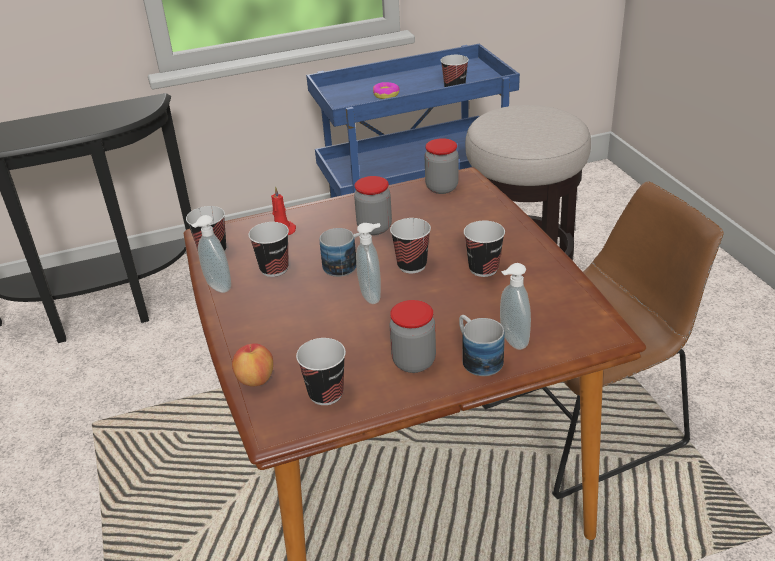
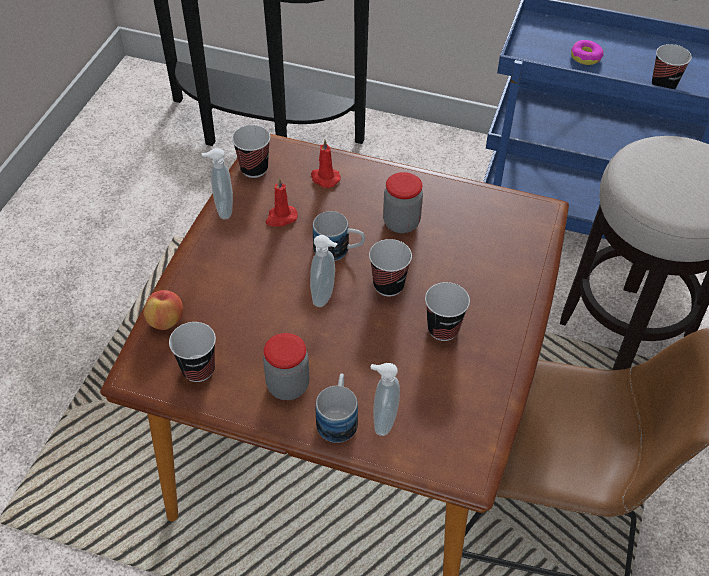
camera: 35 degrees right, 15 degrees up
(274, 269) = (281, 217): cup -> red candle
(442, 188) = (508, 211): jar -> none

